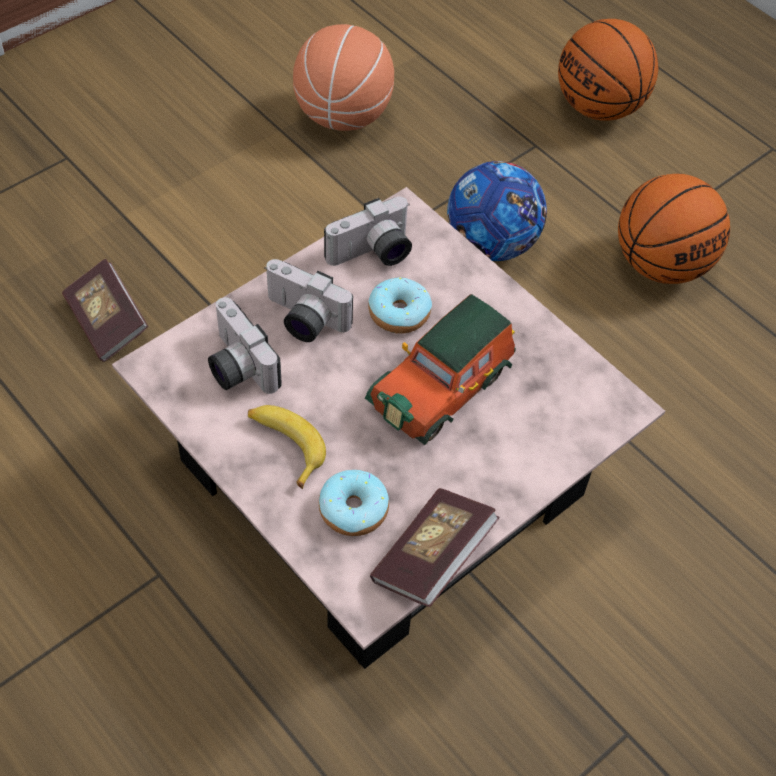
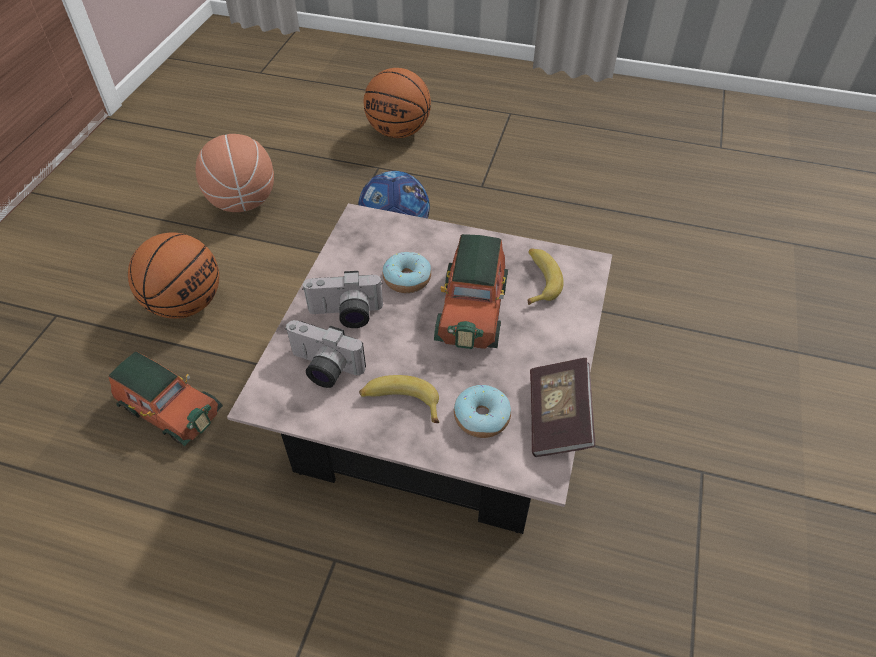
camera: 30 degrees left, 5 degrees down
(107, 322) = (168, 409): book -> toy car
(372, 254) = (360, 252): camera -> none
(547, 394) = (539, 280): none -> banana
(661, 264) = (501, 198): basketball -> basketball (185, 304)

